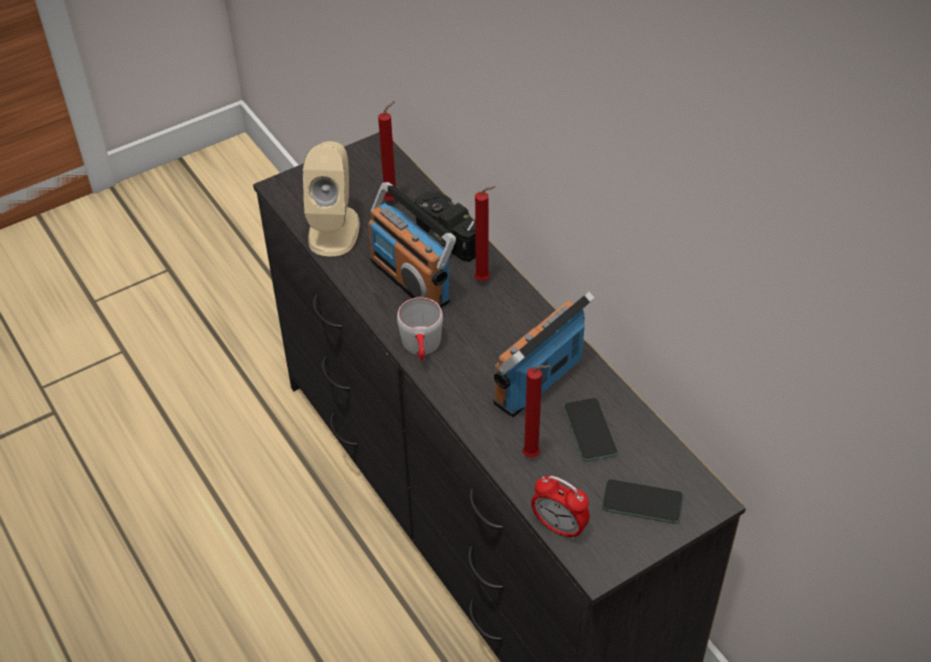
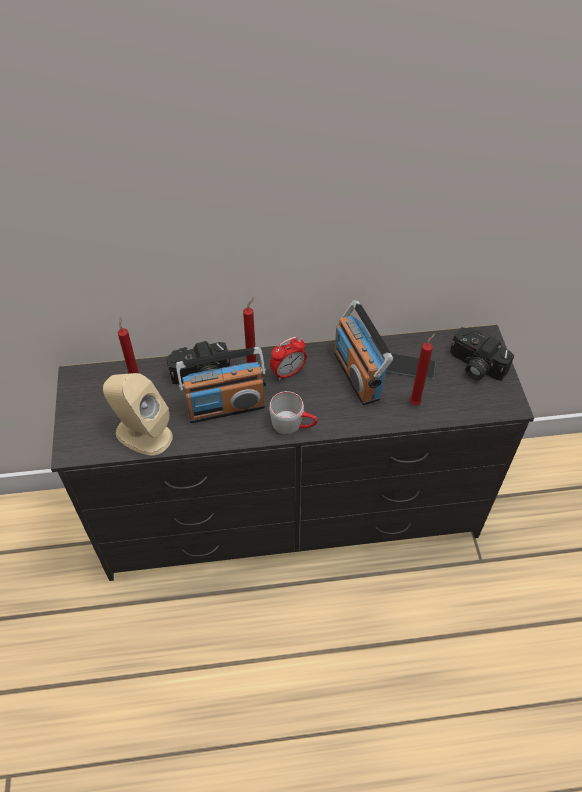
camera: 65 degrees left, 5 degrees up
(559, 527) = (476, 411): alarm clock -> alarm clock (288, 372)
(642, 502) = (474, 366): phone -> camera

